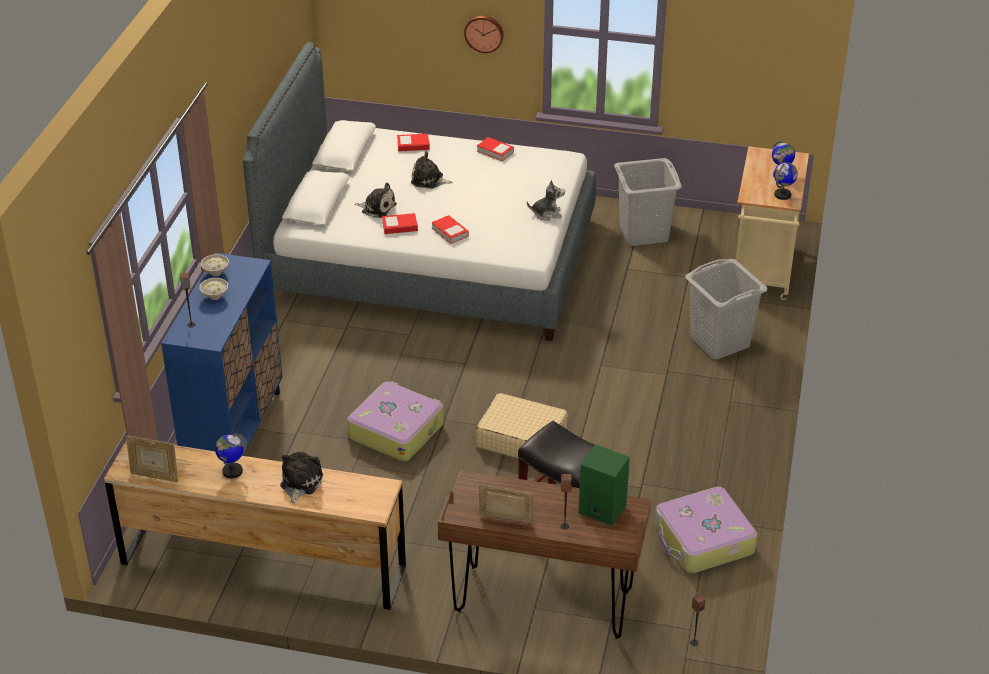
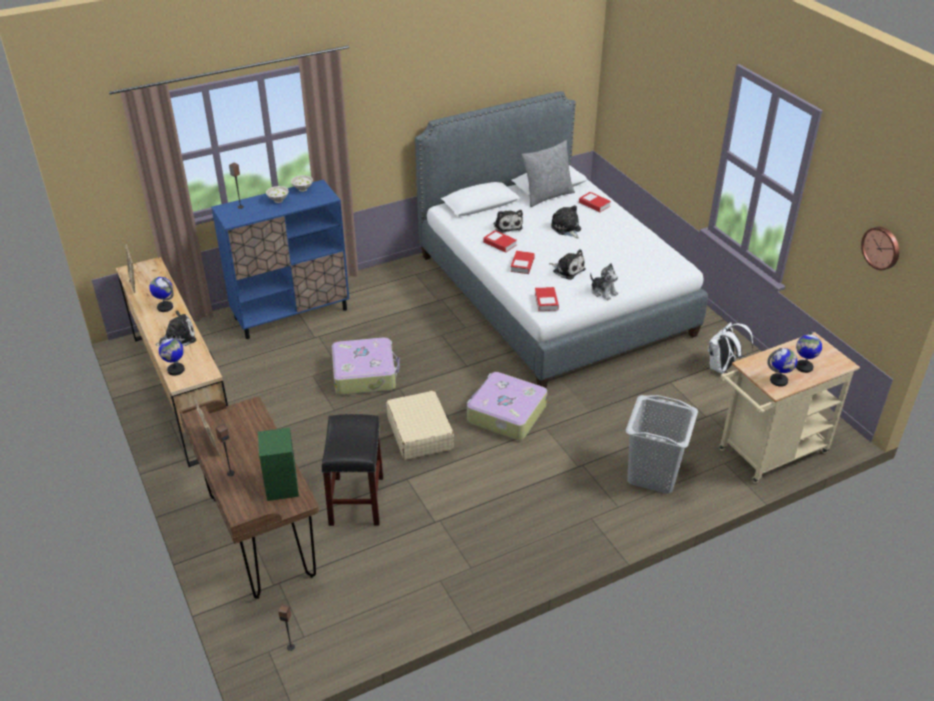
camera: 50 degrees right, 0 degrees up
(353, 505) = (176, 370): none -> globe
(361, 161) = (547, 196): none -> grey pillow
(484, 33) = (685, 138): wall clock -> wall clock (881, 247)
(492, 213) = (567, 270): none -> plush toy
(495, 152) = (639, 236): book -> book (546, 301)
(644, 233) = (722, 368): grey laundry basket -> white backpack
(703, 540) = (411, 590): suitcase -> suitcase (505, 414)

